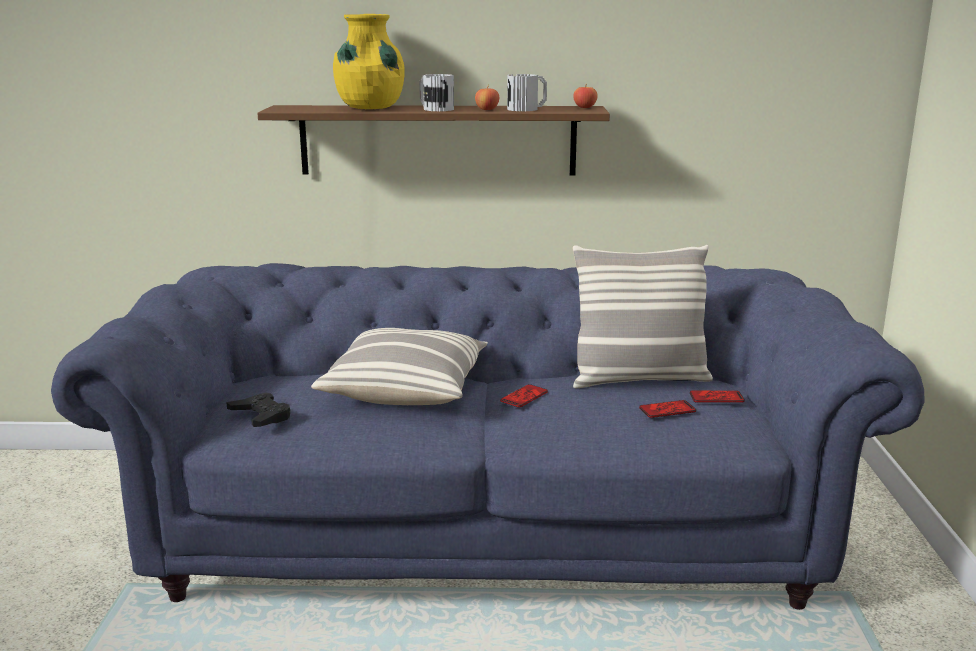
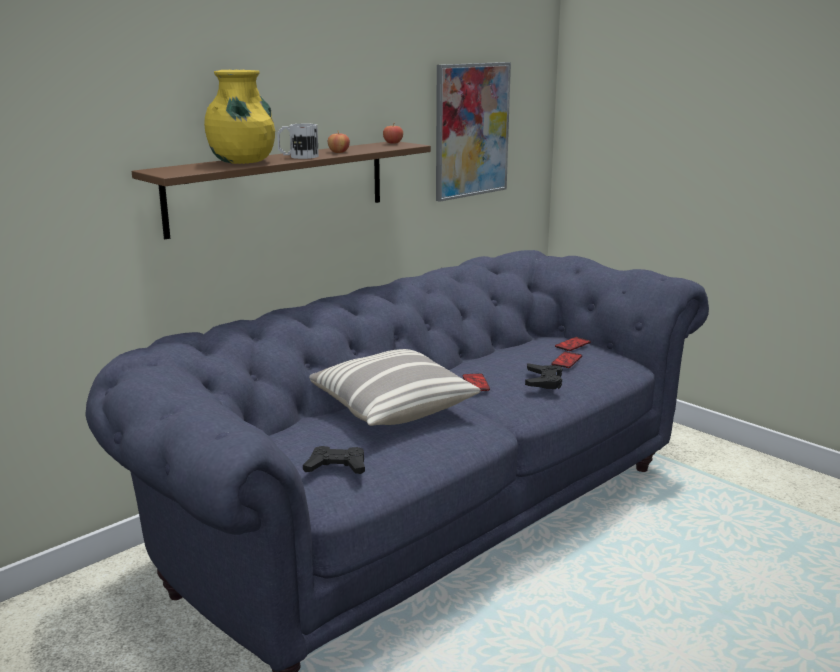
camera: 45 degrees left, 0 degrees up
(528, 109) = (365, 148): mug -> none
(592, 419) = (543, 381): none -> black game controller
(639, 379) = (508, 349): pillow -> none
(738, 104) = (471, 130): none -> picture

